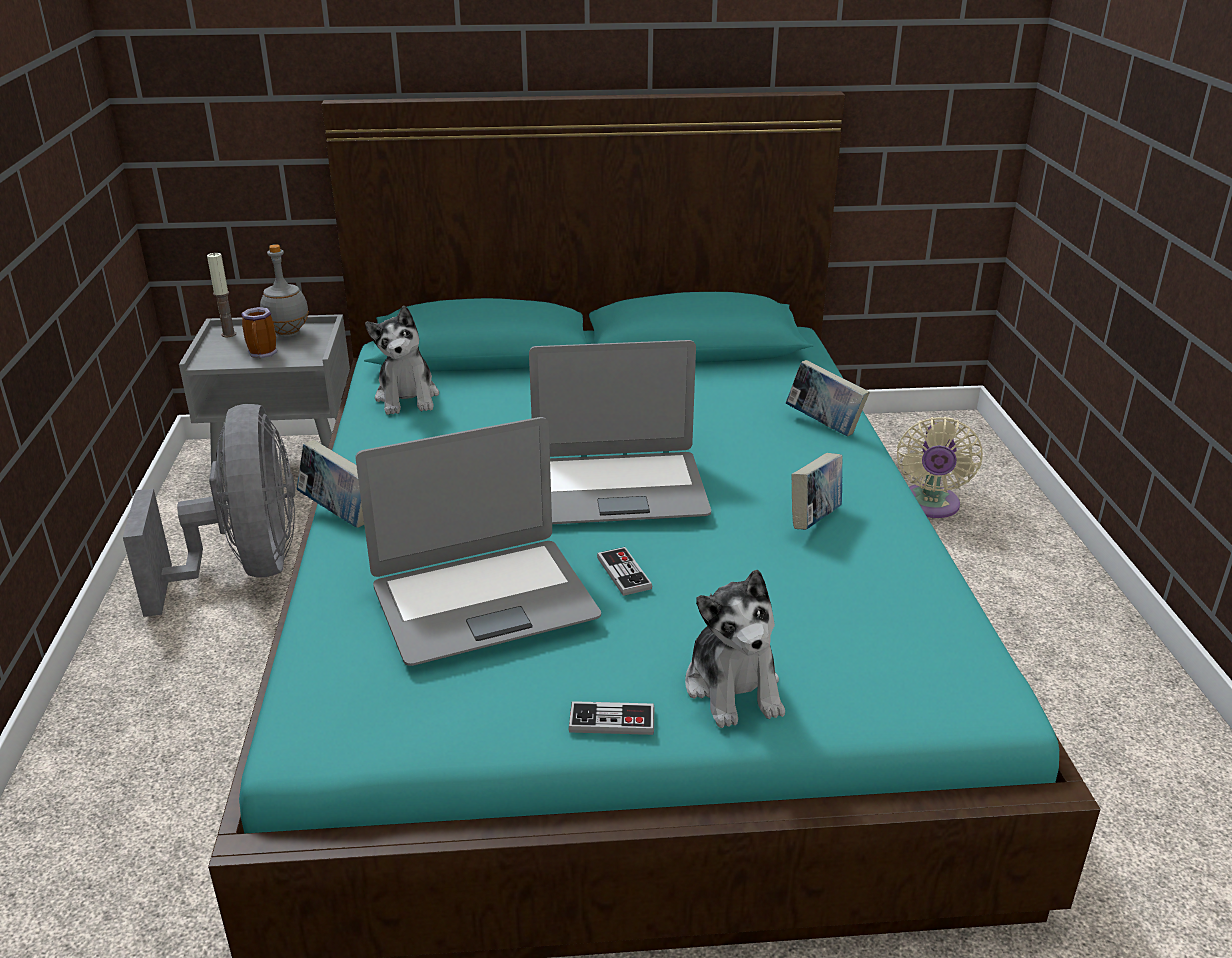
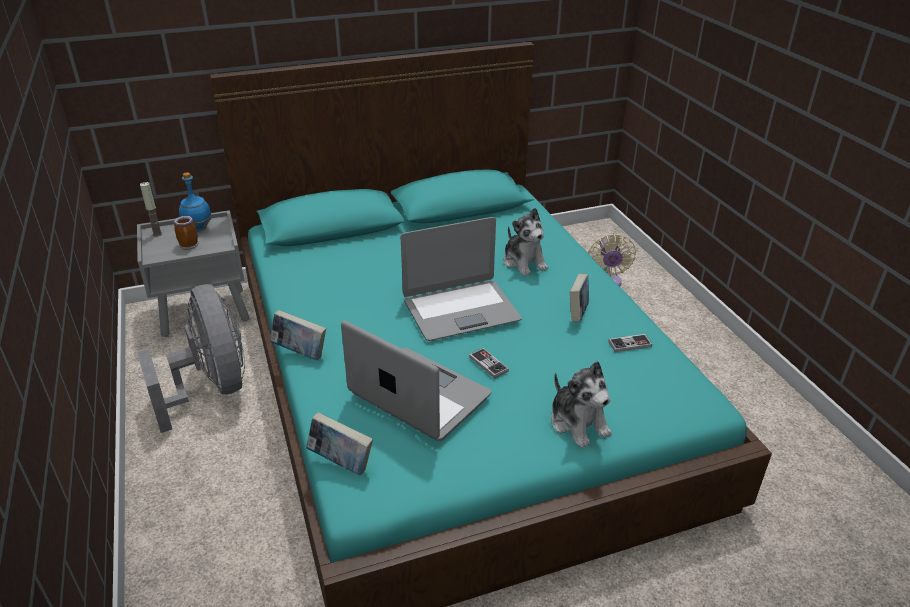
camera: 15 degrees left, 5 degrees up
(287, 334) = (198, 229): grey bottle -> blue bottle
(407, 397) = (301, 265): plush toy -> plush toy (524, 262)
(483, 601) = (418, 396): laptop -> laptop turned 105 degrees counterclockwise
(612, 721) = (523, 455): game controller -> game controller (629, 344)
(824, 425) = (557, 251): book -> book (341, 462)

